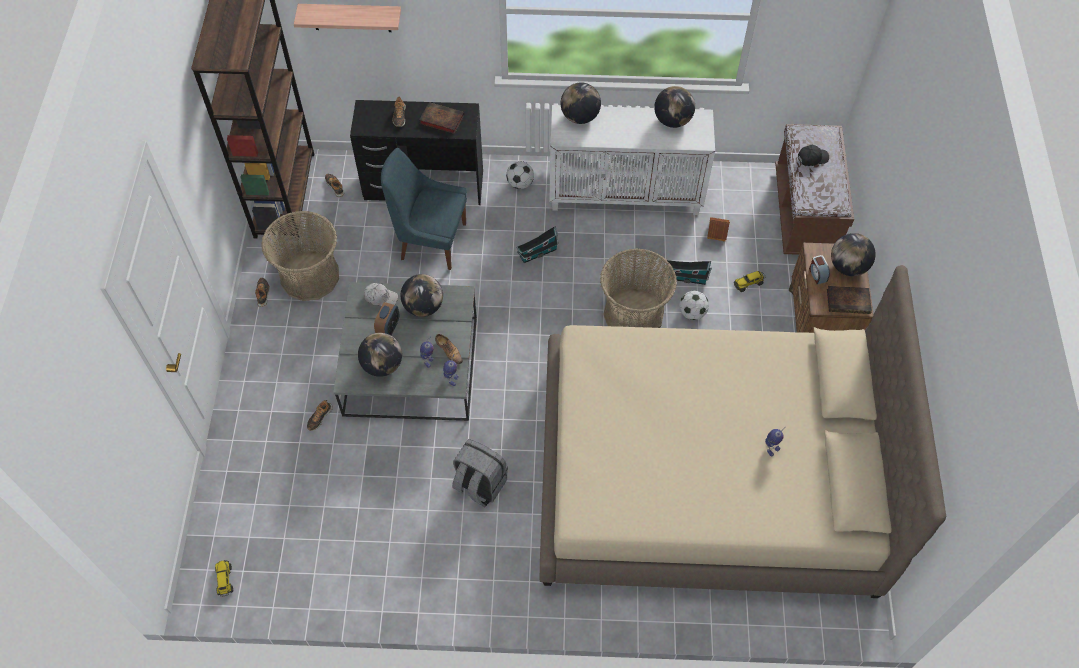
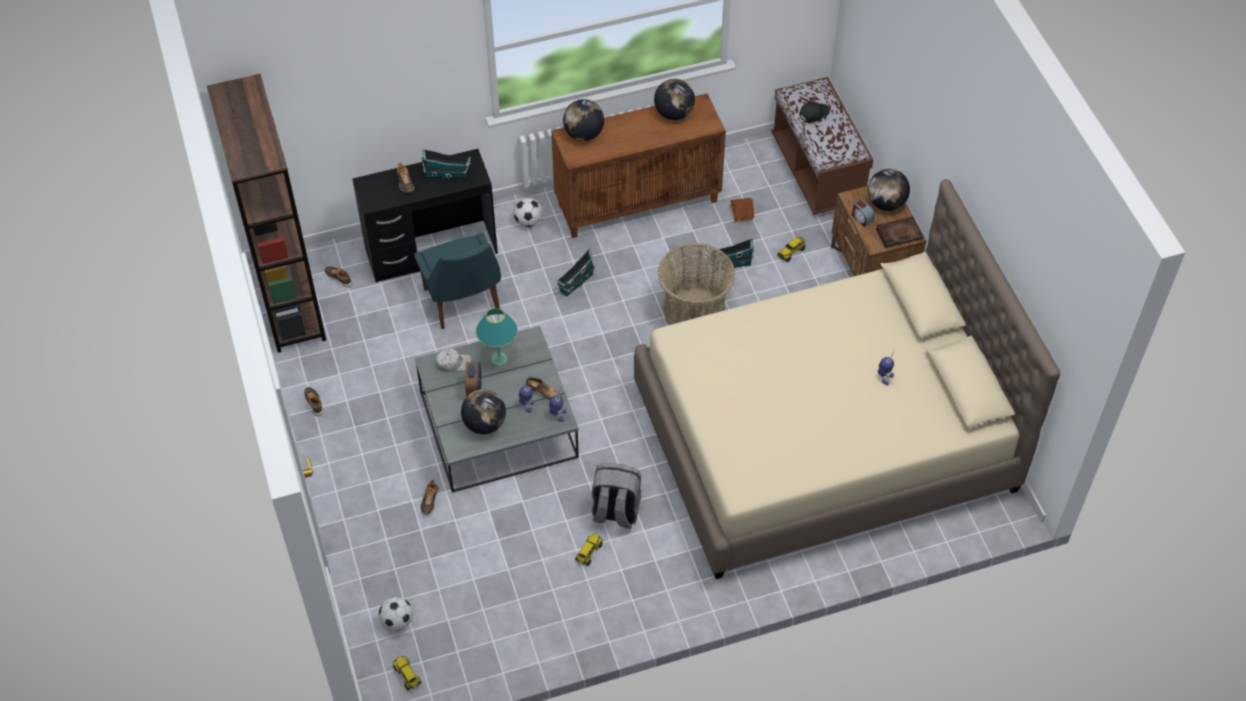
camera: 20 degrees left, 5 degrees down
(309, 276) = (355, 372): basket -> none
(351, 17) = (340, 95): shelf -> none
(423, 307) = (499, 359): globe -> turquoise table lamp
(430, 241) = (463, 302): blue chair -> blue chair turned 105 degrees counterclockwise
(437, 517) = (588, 552): none -> toy truck
(440, 120) = (448, 174): book -> toy house
(626, 194) = (638, 202): white cabinet -> brown cabinet
(692, 313) = (749, 295): football -> football (397, 621)

